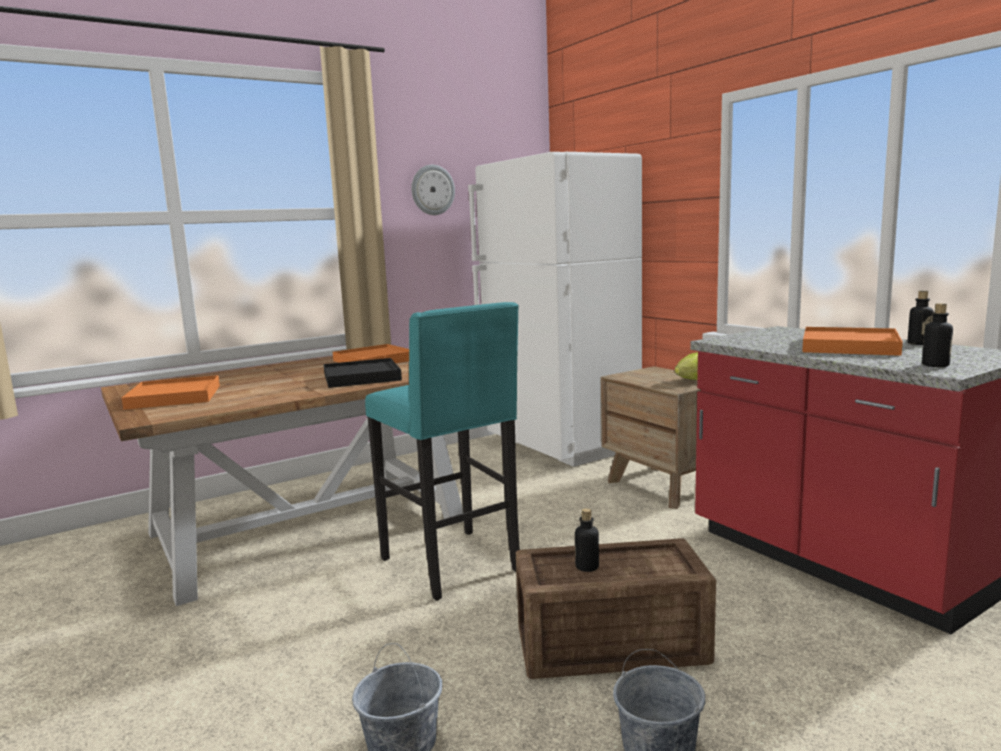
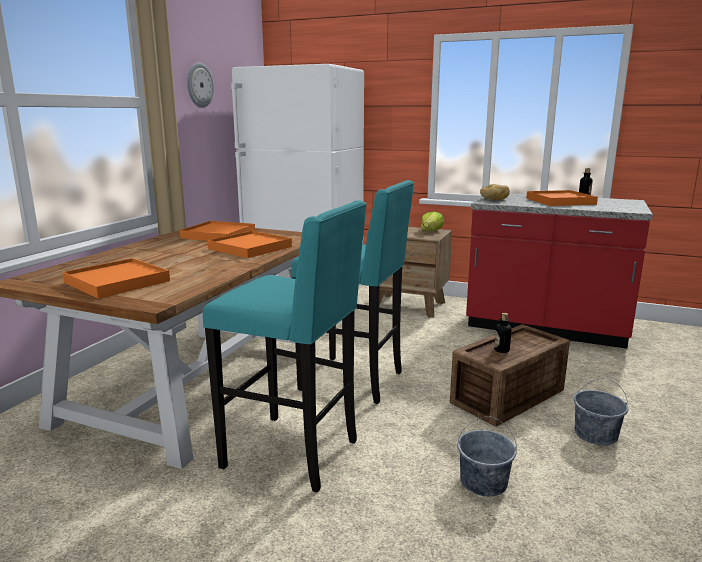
camera: 35 degrees left, 5 degrees up
(277, 627) = (294, 453): none -> turquoise stool
(361, 377) = (250, 248): black tray -> orange tray
(744, 337) = (493, 199): none -> bread
(935, 365) = (624, 208): bottle -> none

